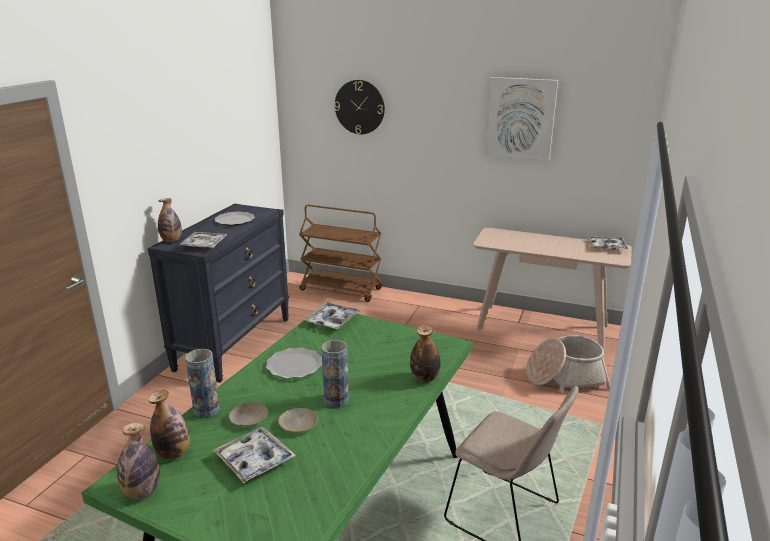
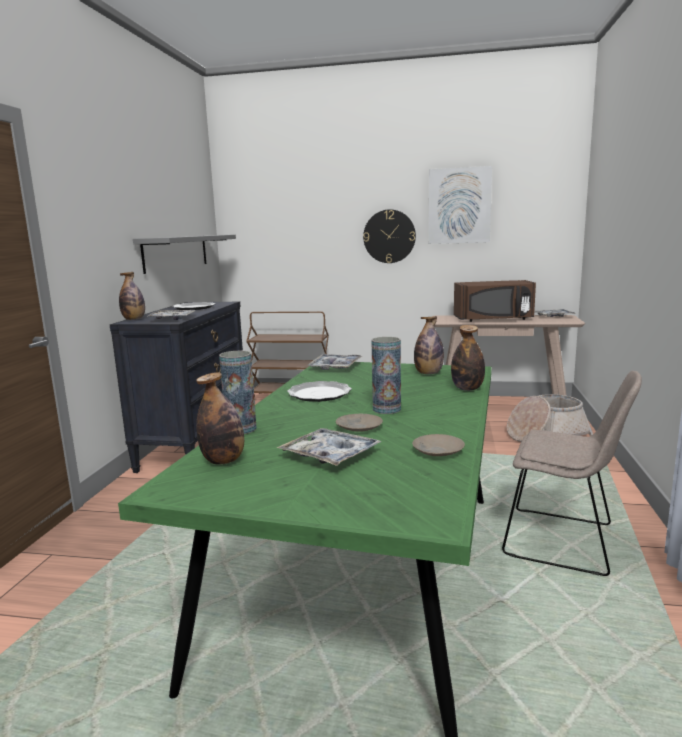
camera: 10 degrees left, 10 degrees down
(142, 492) = (203, 492): bottle -> bottle (428, 373)
(226, 156) = (176, 252): none -> grey shelf
(248, 418) = (296, 429): beige plate -> beige plate (437, 451)
(359, 107) = (301, 211): wall clock -> wall clock (389, 236)
(541, 244) = (494, 319): none -> brown microwave

